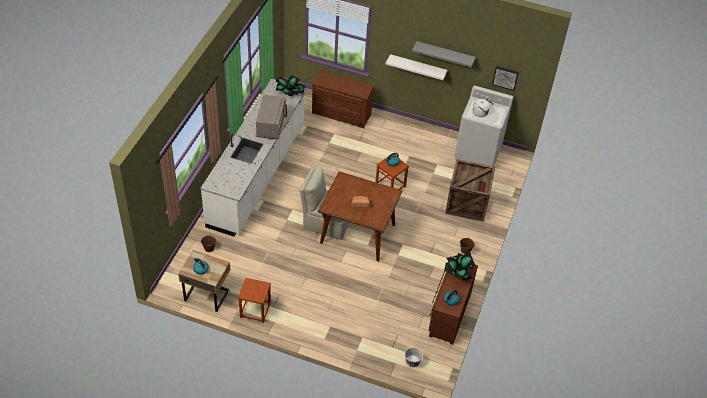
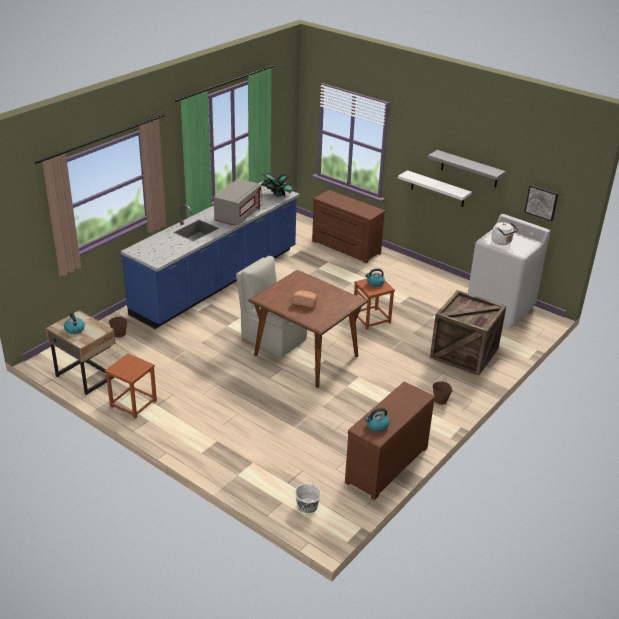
camera: 20 degrees right, 15 degrees down
(257, 175) = (217, 281): white counter -> blue counter
(457, 273) = (401, 399): potted plant -> none

